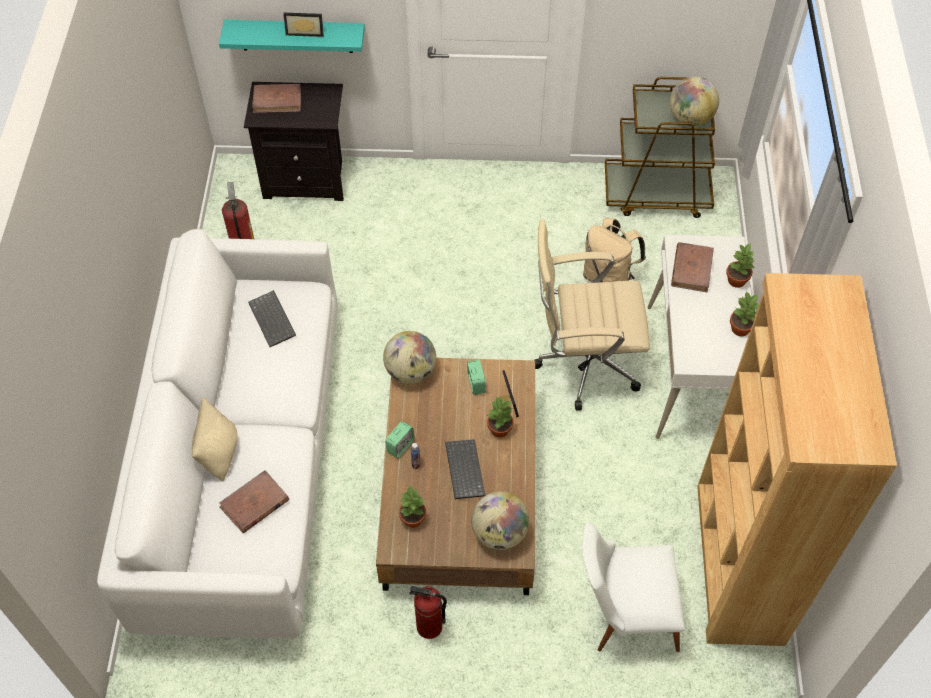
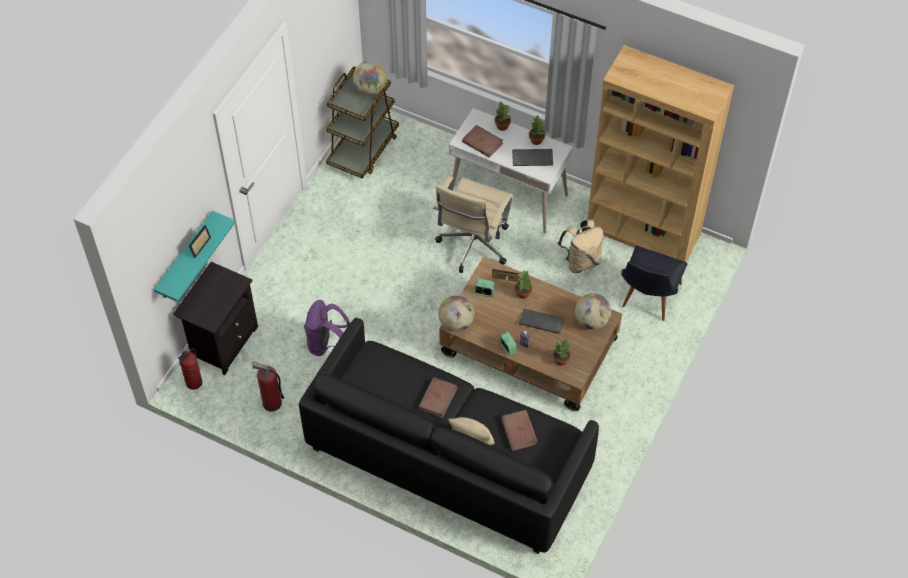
camera: 65 degrees left, 0 degrees up
(245, 465) = (448, 458): white sofa -> black sofa
(273, 320) = (384, 377): keyboard -> keyboard (533, 157)
(277, 100) = (202, 304): brown book -> brown book (438, 398)
(352, 273) = (327, 344): none -> purple backpack
(429, 627) = (610, 397): fire extinguisher -> fire extinguisher (194, 383)
(608, 278) = (415, 205): beige backpack -> beige backpack (581, 261)
(623, 614) = (647, 299): white chair -> black chair

